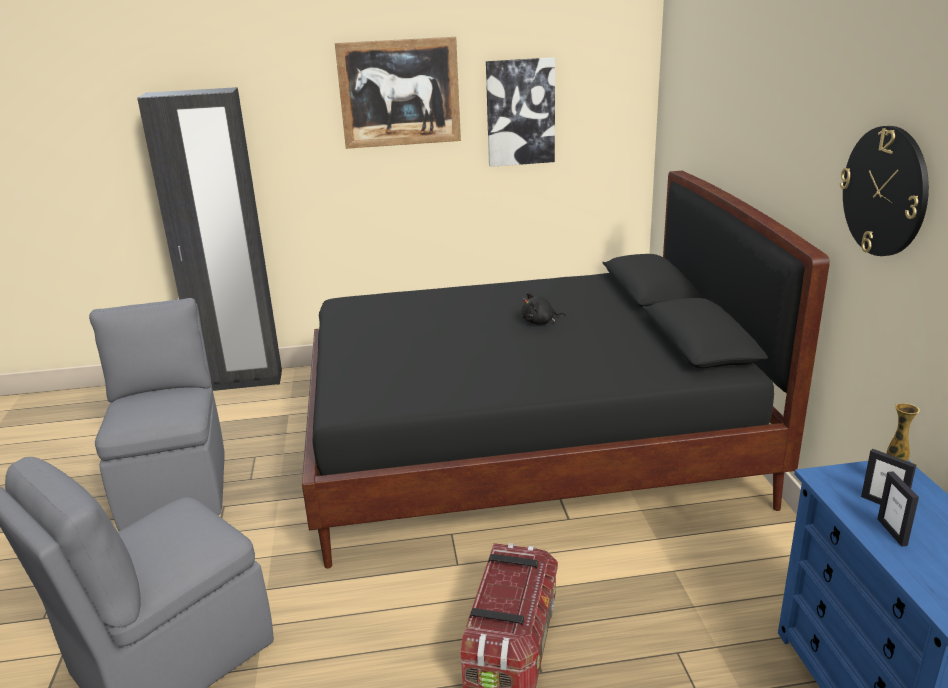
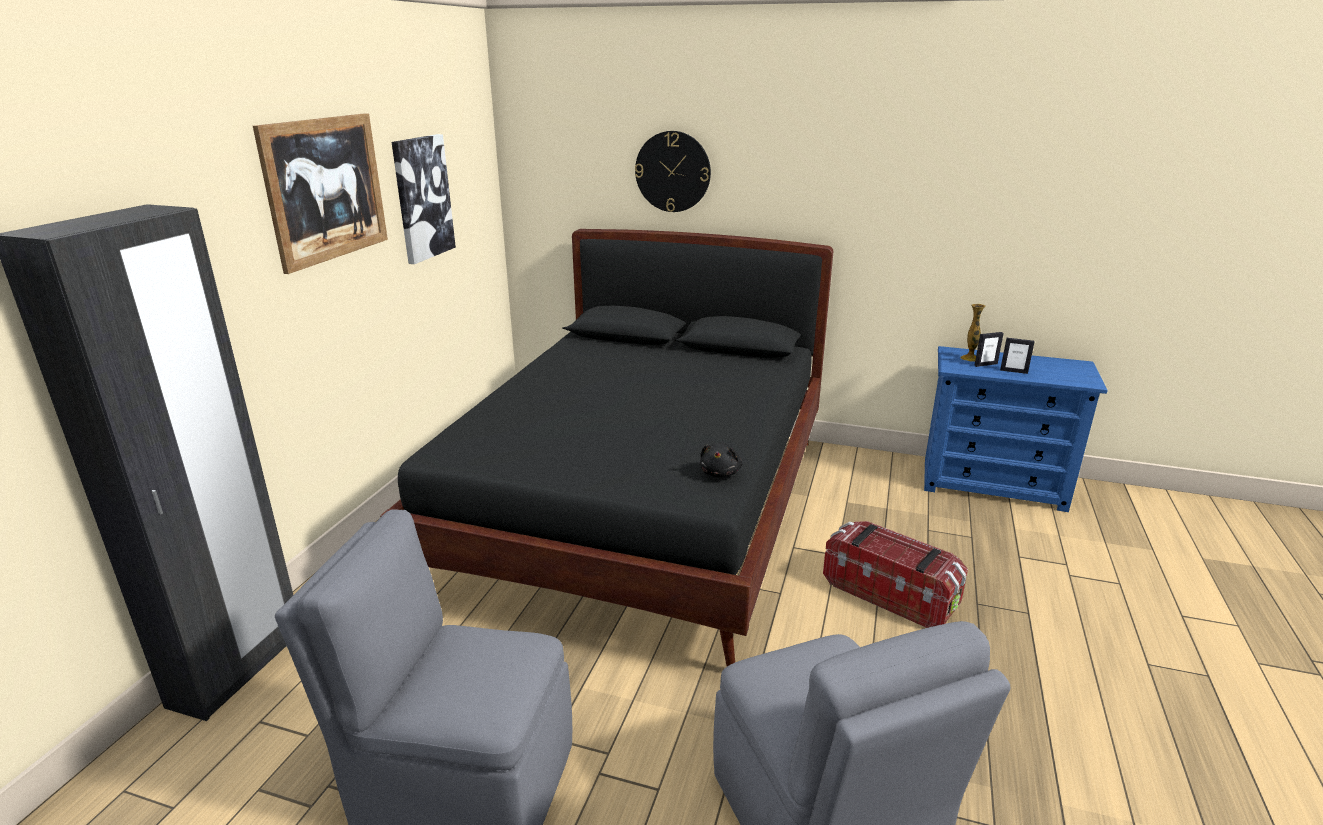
camera: 65 degrees left, 0 degrees up
(540, 322) = (633, 382): black plush toy -> black plush toy (720, 473)
(885, 191) = (882, 190): wall clock -> wall clock (673, 171)

